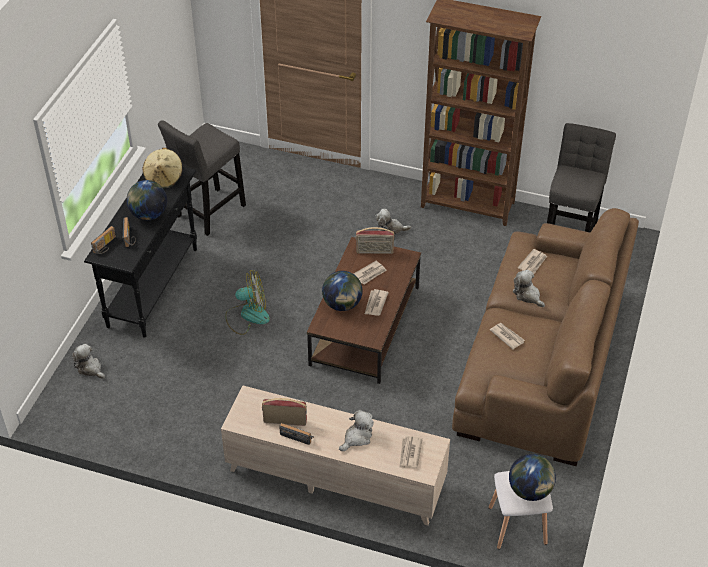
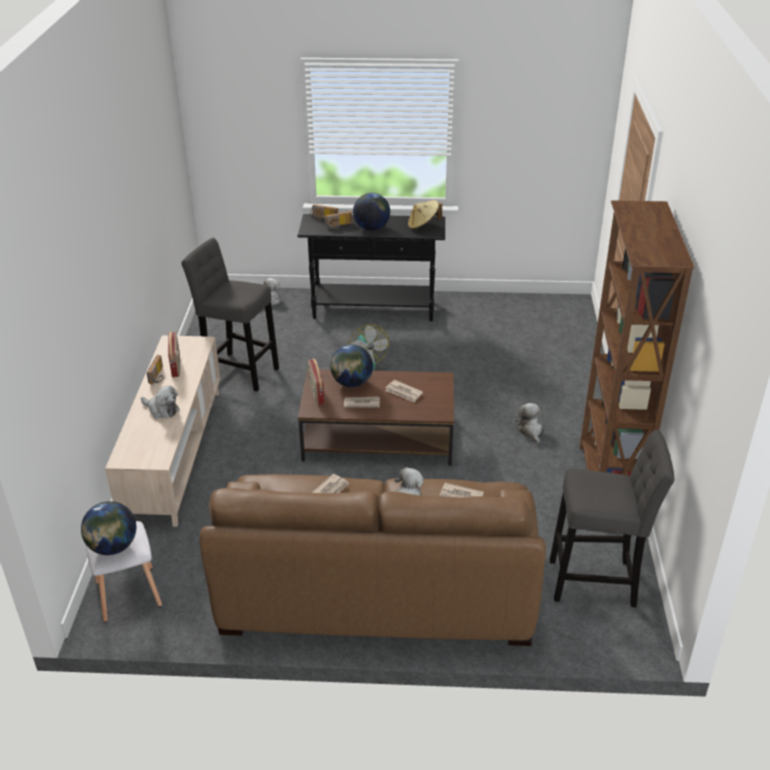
camera: 75 degrees right, 10 degrees down
(208, 213) = (483, 317): grey stool -> grey stool (238, 371)
(374, 251) = (438, 390): radio -> radio (316, 393)
(409, 453) = (145, 445): newspaper -> none

